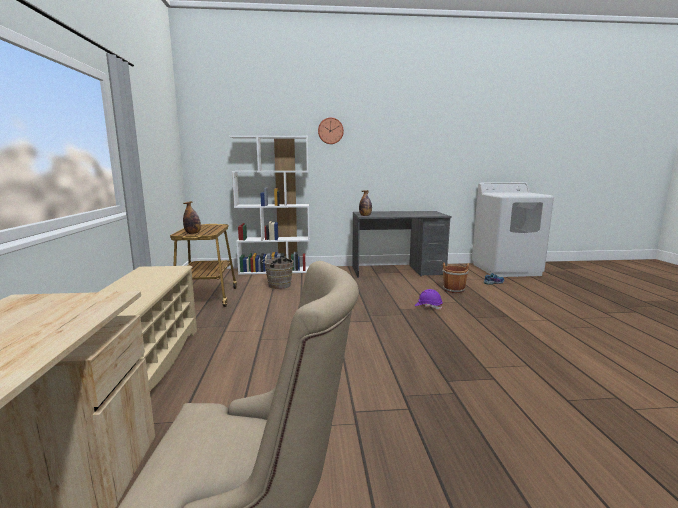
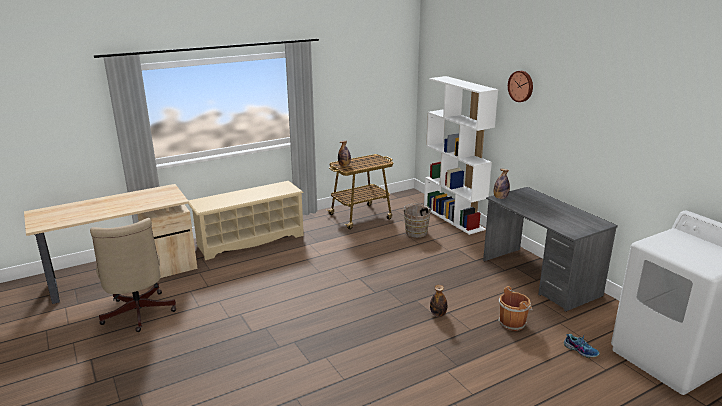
camera: 65 degrees right, 10 degrees up
(428, 306) = (438, 314): purple hard hat -> bottle

